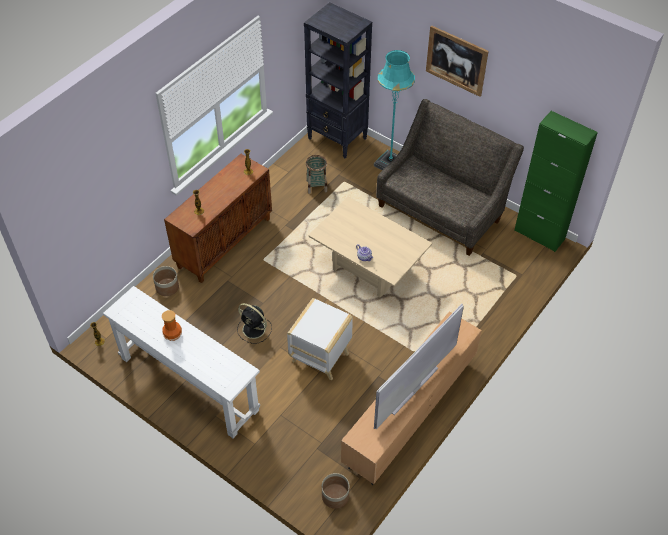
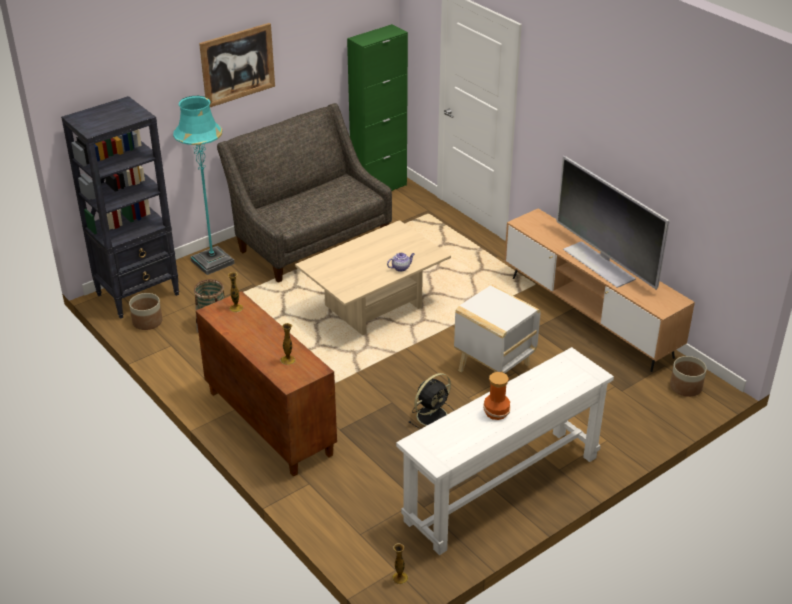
camera: 75 degrees left, 15 degrees down
(167, 287) = (325, 491): planter -> planter (147, 322)

